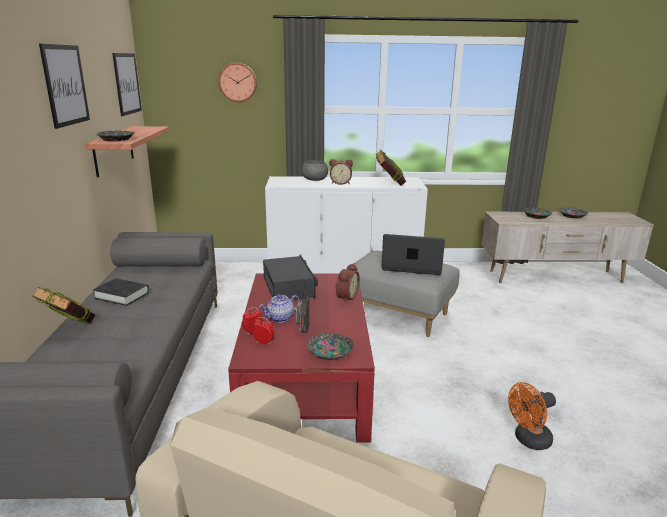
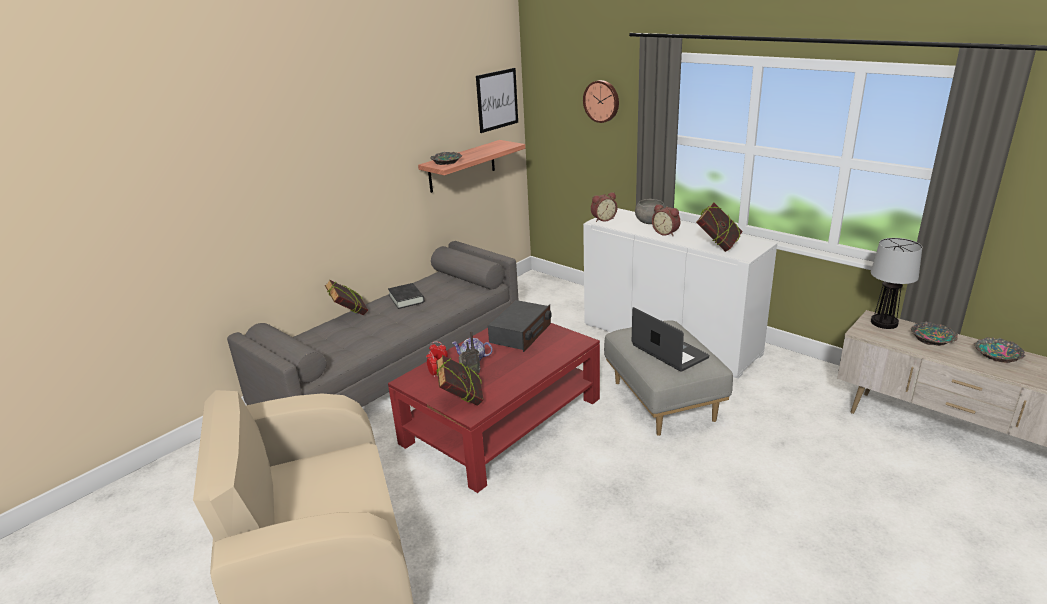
camera: 45 degrees right, 5 degrees up
(65, 85) = (397, 119): picture -> none
(329, 352) = (462, 401): bowl -> book
(345, 297) = (549, 360): alarm clock -> alarm clock (603, 219)
(504, 215) = (883, 323): none -> table lamp
(528, 440) = (597, 566): orange fan -> none

